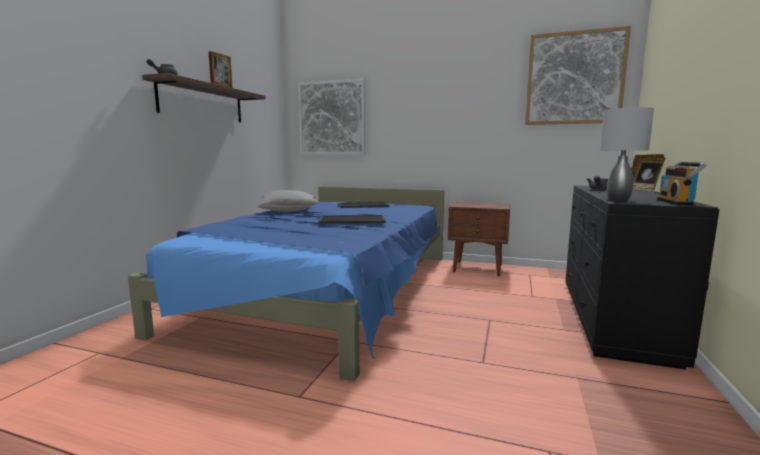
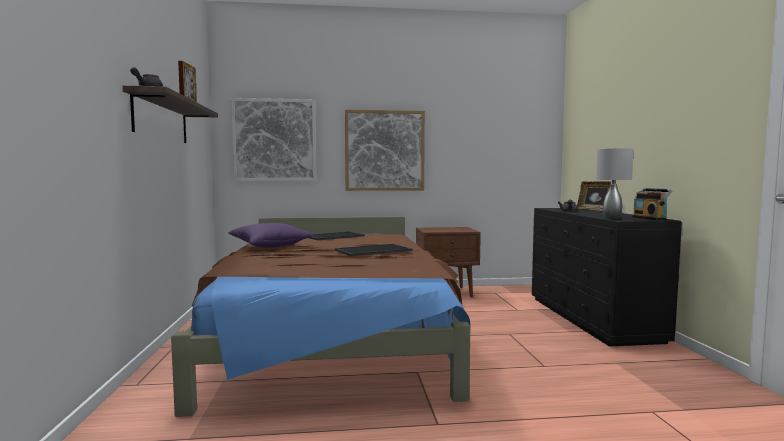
camera: 25 degrees left, 5 degrees down
(289, 210) = (270, 246): grey pillow -> purple pillow
(330, 289) = (332, 330): blue bed -> brown bed
(574, 78) = (514, 114): picture -> picture (384, 150)

